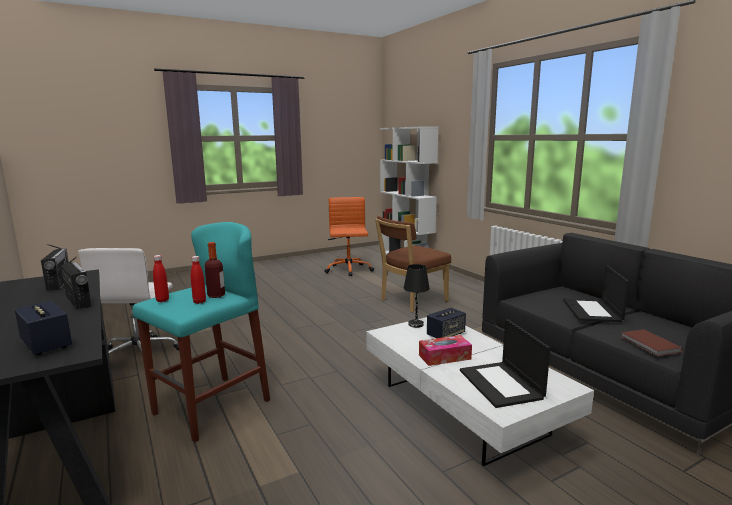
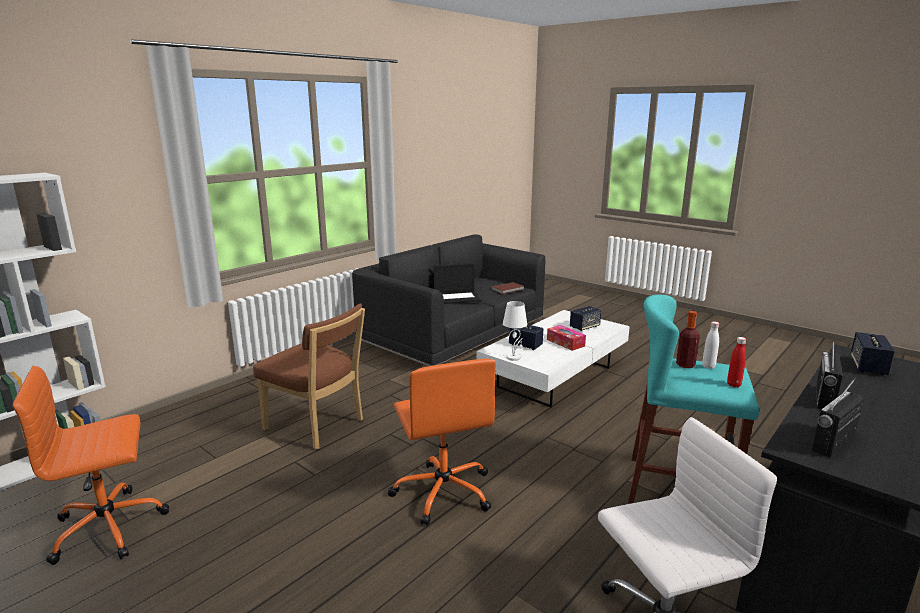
camera: 110 degrees left, 5 degrees up
(199, 302) = (708, 366): red bottle -> white bottle
(306, 325) = (443, 491): none -> orange office chair
(416, 324) = (514, 357): black table lamp -> white table lamp
(501, 384) = (584, 327): laptop -> speaker

